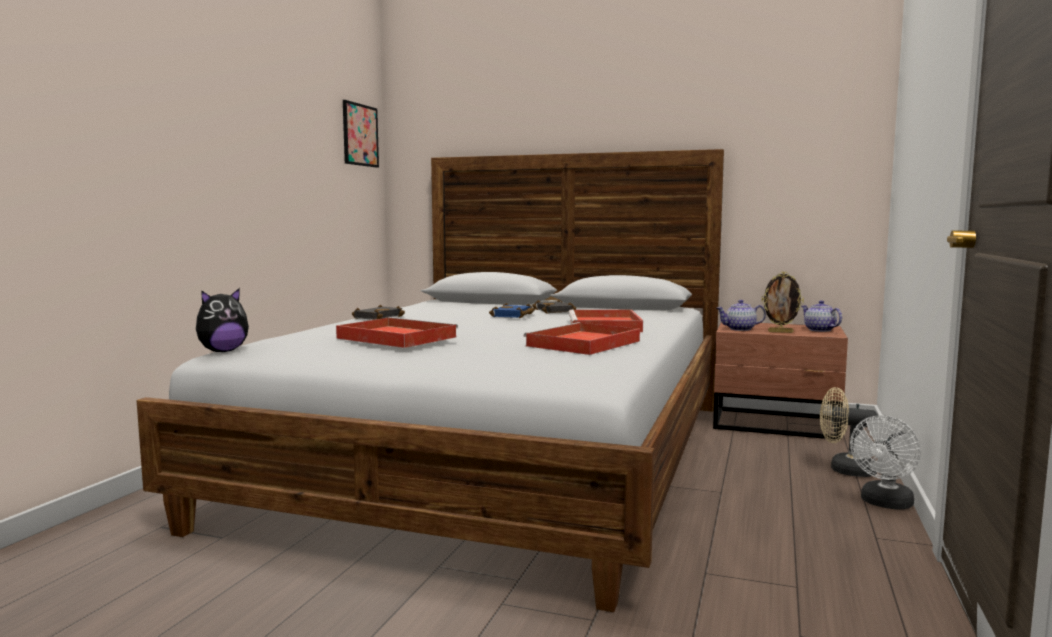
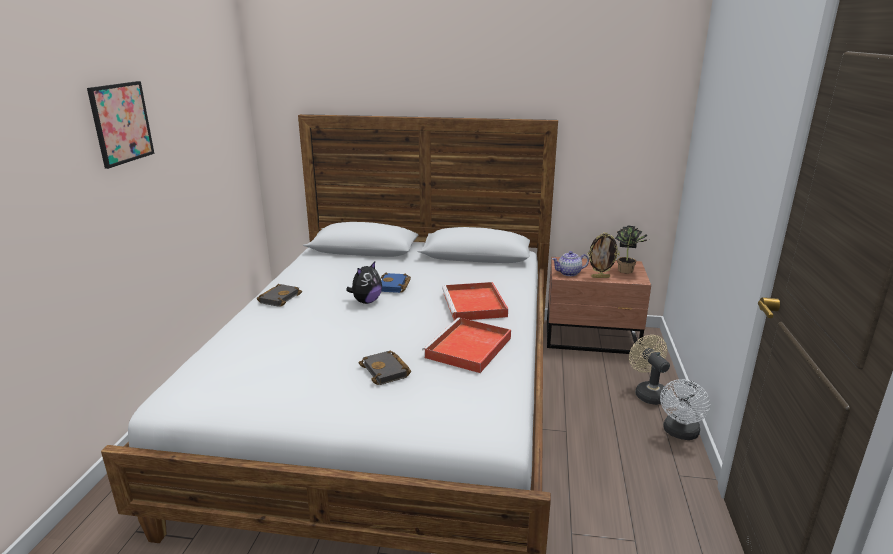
camera: 10 degrees left, 15 degrees up
(222, 351) = (168, 393): plush toy -> plush toy (366, 301)
(360, 135) = (229, 98): picture -> picture (121, 123)
(394, 337) = (313, 355): red tray -> none
(555, 311) = (425, 271): black book -> black book (387, 371)
(819, 330) = (627, 271): teapot -> potted plant
(845, 469) = (648, 393): beige fan -> beige fan turned 60 degrees clockwise

